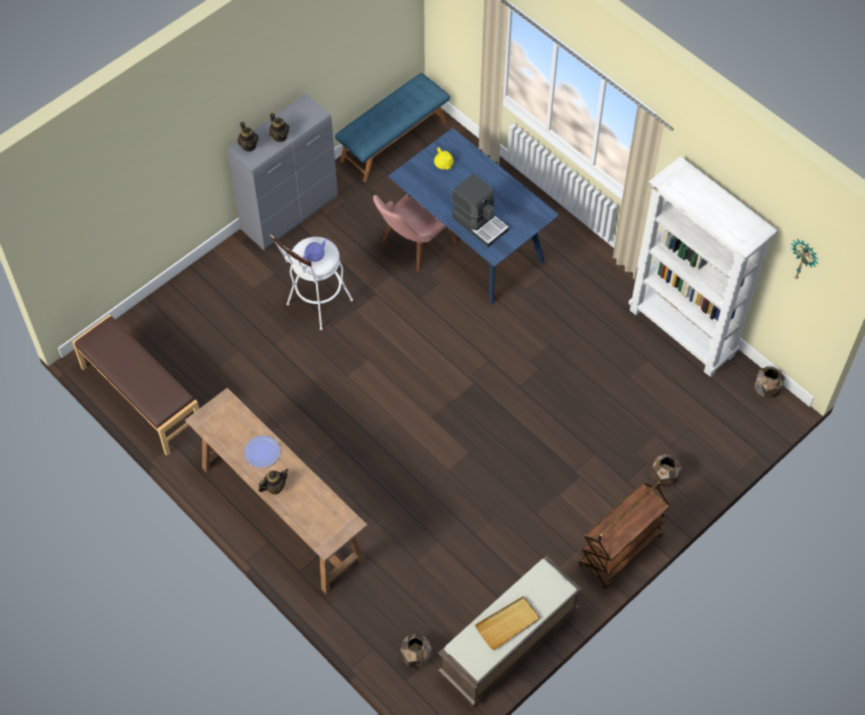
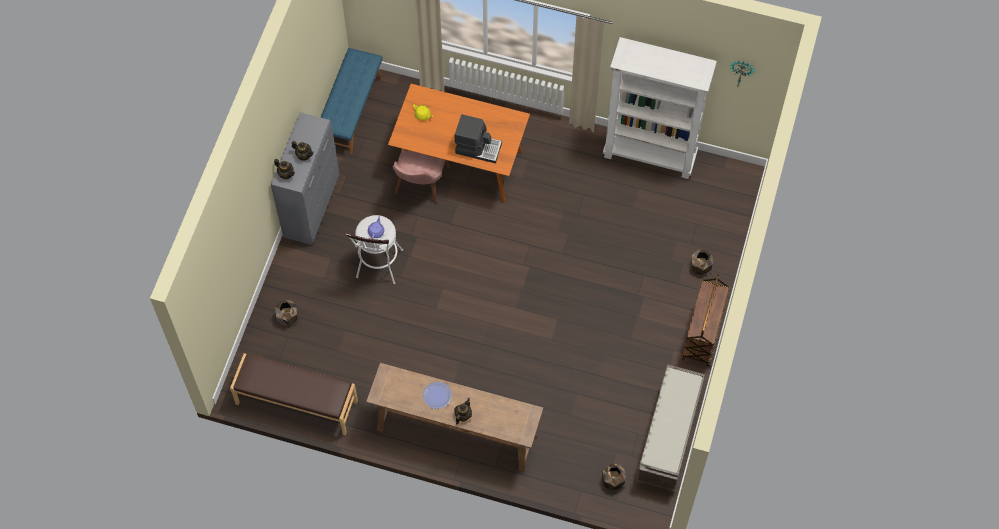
camera: 30 degrees left, 5 degrees up
(472, 242) = (461, 162): blue dining table -> orange dining table
(508, 624) = (672, 424): beige tray -> none
(767, 389) = (731, 168): brown planter -> brown planter (288, 317)

